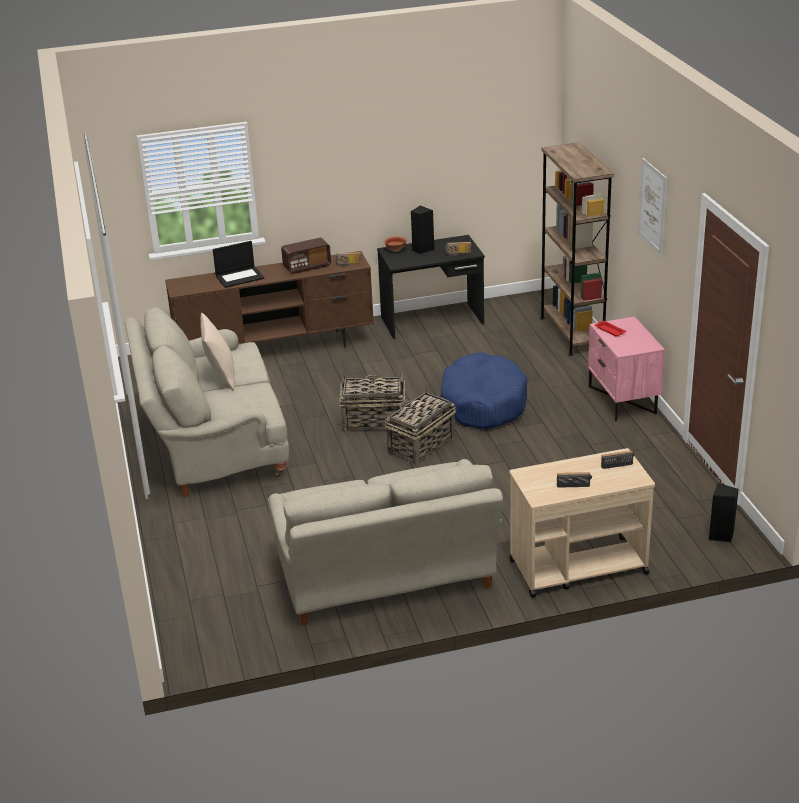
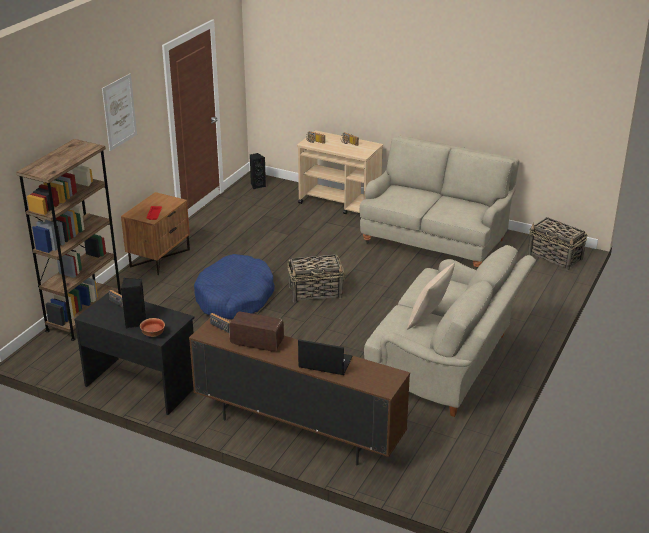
camera: 140 degrees left, 0 degrees up
(373, 421) = (319, 323): basket -> basket (555, 257)
(623, 400) = (159, 258): pink nightstand -> brown nightstand

